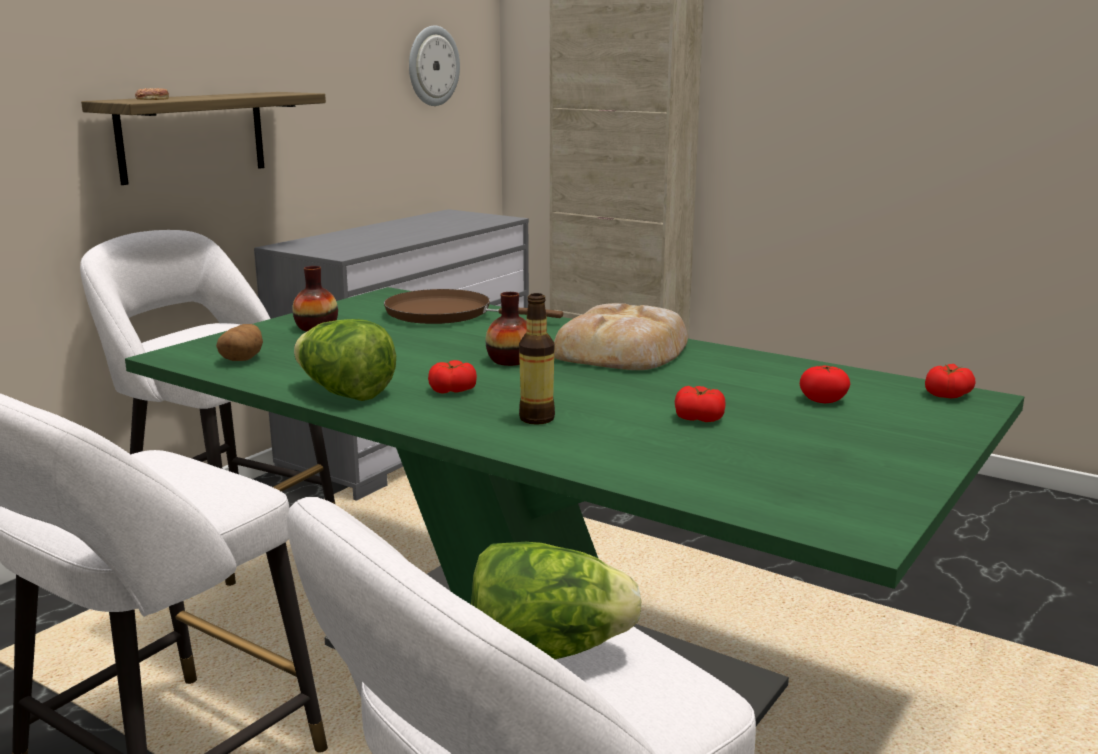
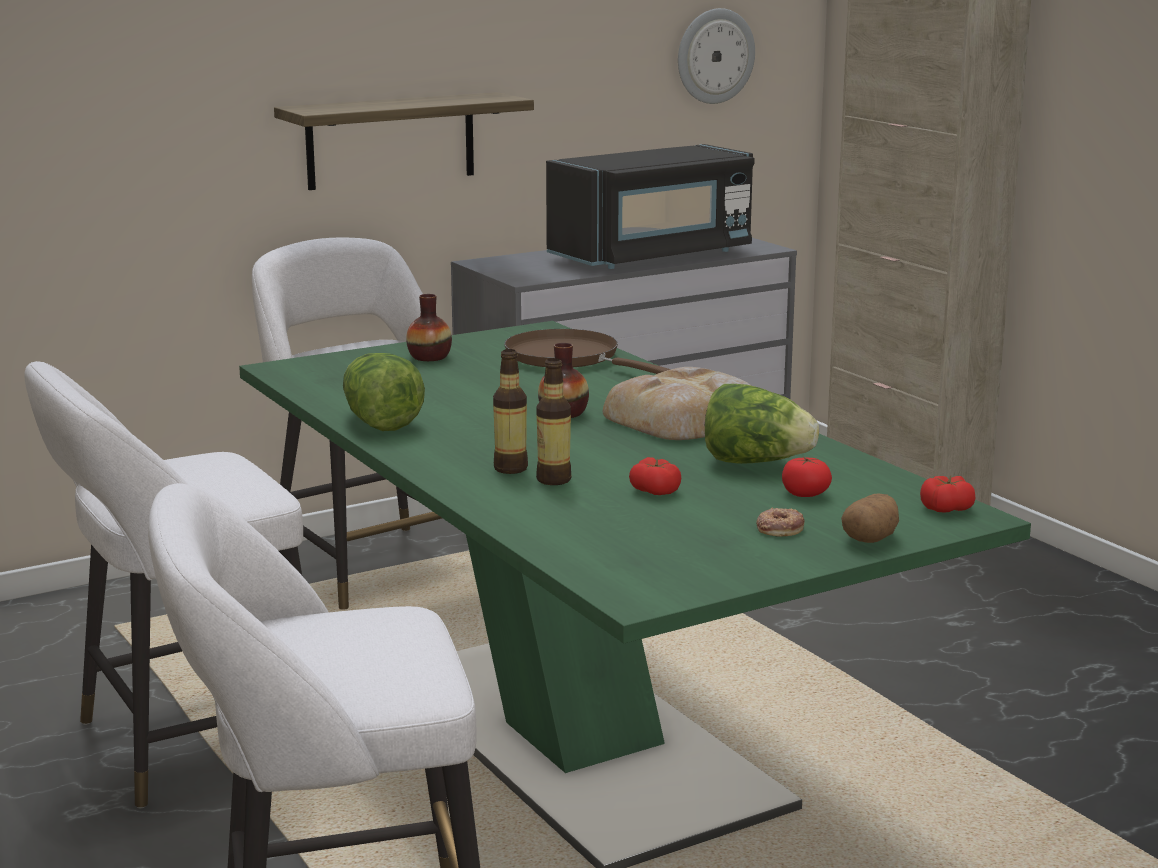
camera: 25 degrees right, 0 degrees up
(152, 99) = (338, 107): donut -> donut (779, 528)
(242, 359) = (331, 379): potato -> potato (870, 539)
(425, 230) = (653, 256): none -> black microwave
(453, 390) = (473, 433): tomato -> none
(548, 652) = (350, 641): lettuce -> lettuce (756, 463)
(593, 423) = (553, 480): none -> bottle

